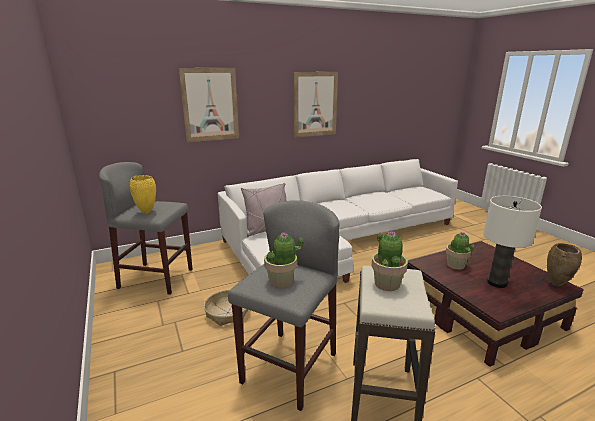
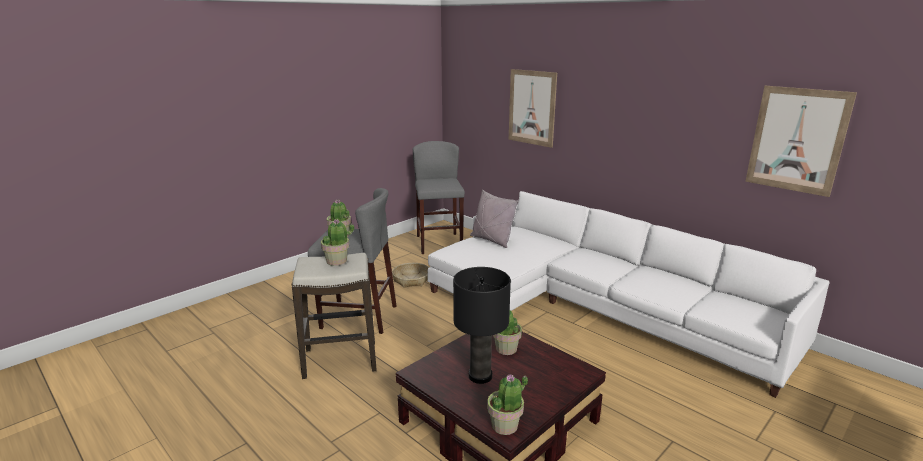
camera: 70 degrees right, 0 degrees up
(147, 212) = (427, 183): yellow vase -> none
(315, 104) = (645, 128): picture -> picture (797, 140)
(496, 282) = (480, 376): white table lamp -> black table lamp
(556, 285) = (505, 425): brown vase -> potted plant

